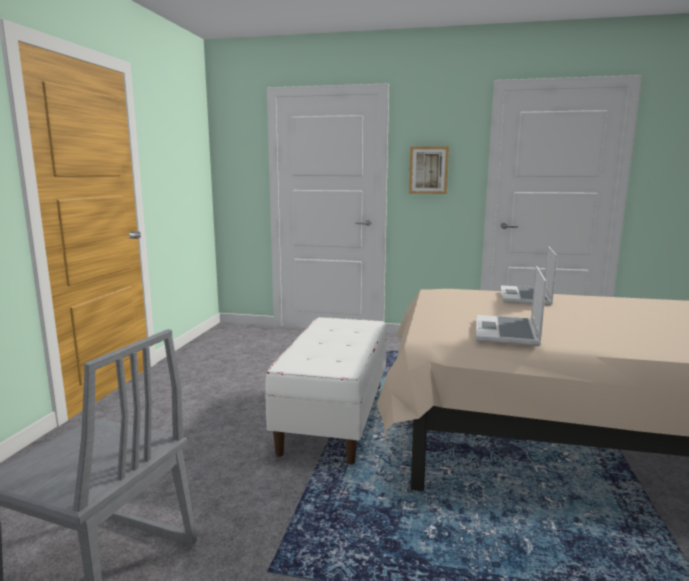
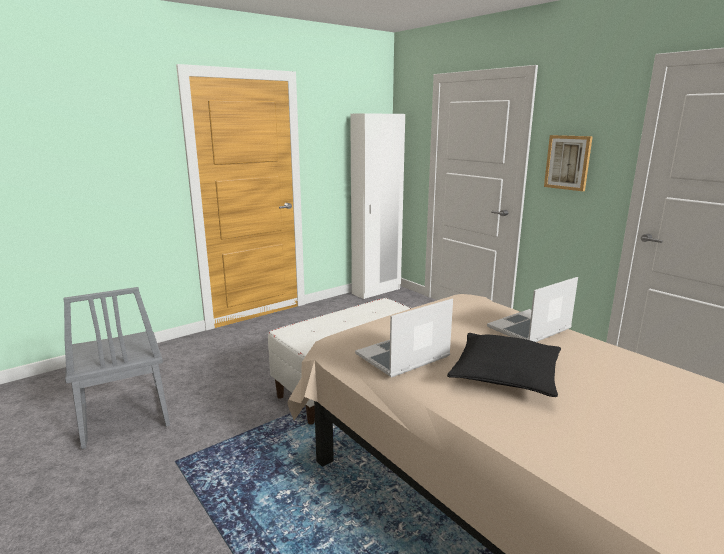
camera: 40 degrees right, 5 degrees up
(220, 333) = (376, 291): none -> white wardrobe
(587, 323) = (505, 375): none -> black pillow

